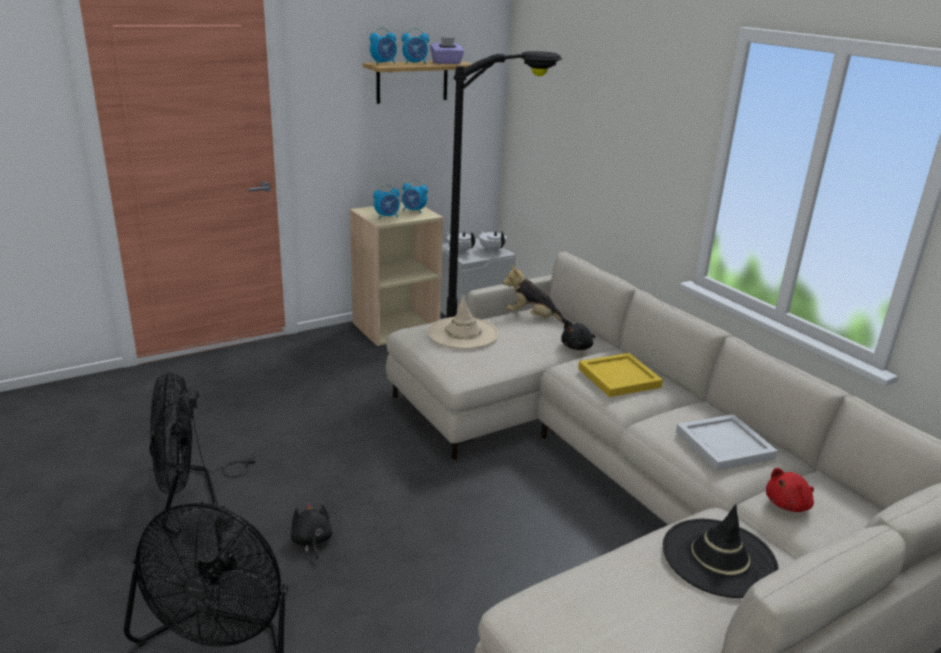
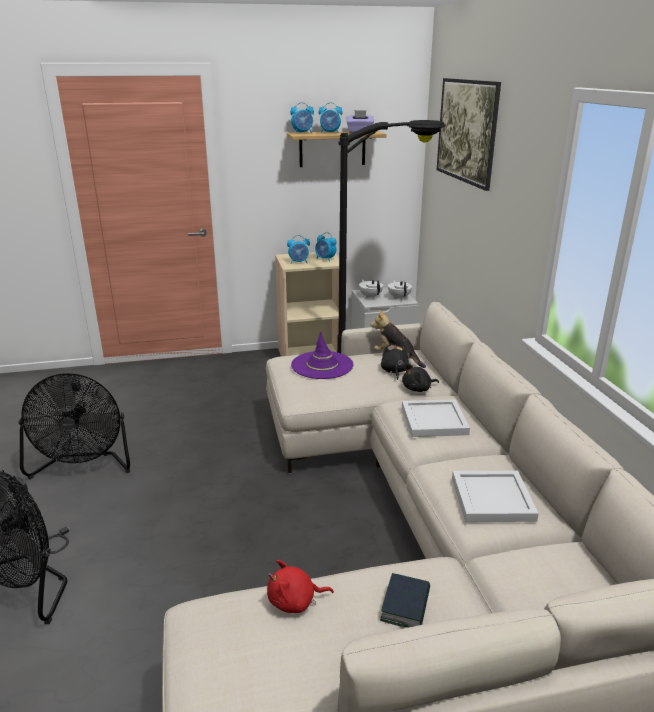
camera: 20 degrees right, 0 degrees up
(192, 490) = (80, 464): black fan -> black fan turned 90 degrees counterclockwise
(311, 541) = (137, 519): black plush toy -> black plush toy (394, 371)
(463, 333) = (322, 365): beige hat -> purple hat
(575, 90) = (464, 155): none -> picture
(617, 377) = (433, 420): yellow tray -> white tray
(719, 557) = (405, 606): black hat -> book
(788, 504) = (519, 569): red plush toy -> red plush toy (295, 601)

